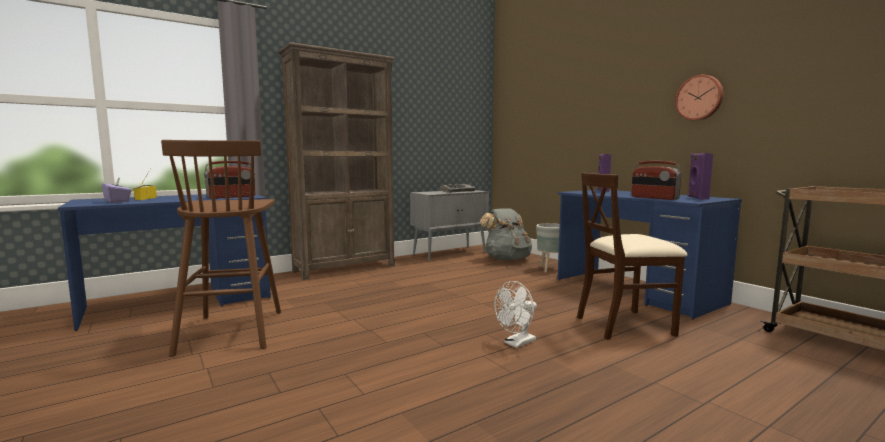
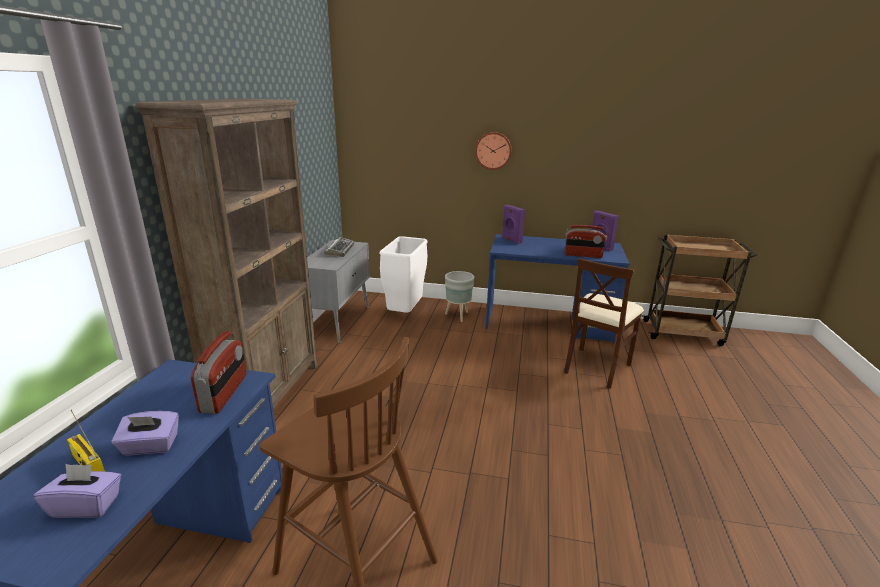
camera: 45 degrees left, 15 degrees up
(170, 199) = (150, 446): none -> purple tissue box
(507, 259) = (404, 313): grey backpack -> white trash can
(517, 343) = (579, 423): white fan -> none
(699, 98) = (589, 159): wall clock -> wall clock (493, 150)

